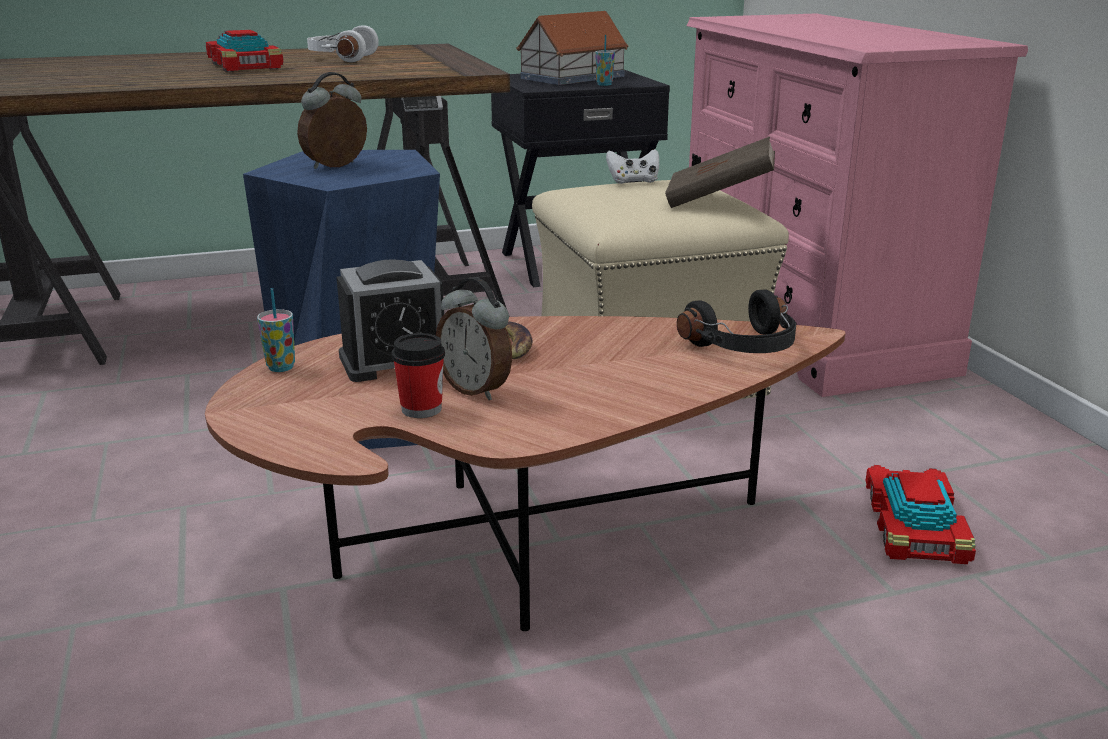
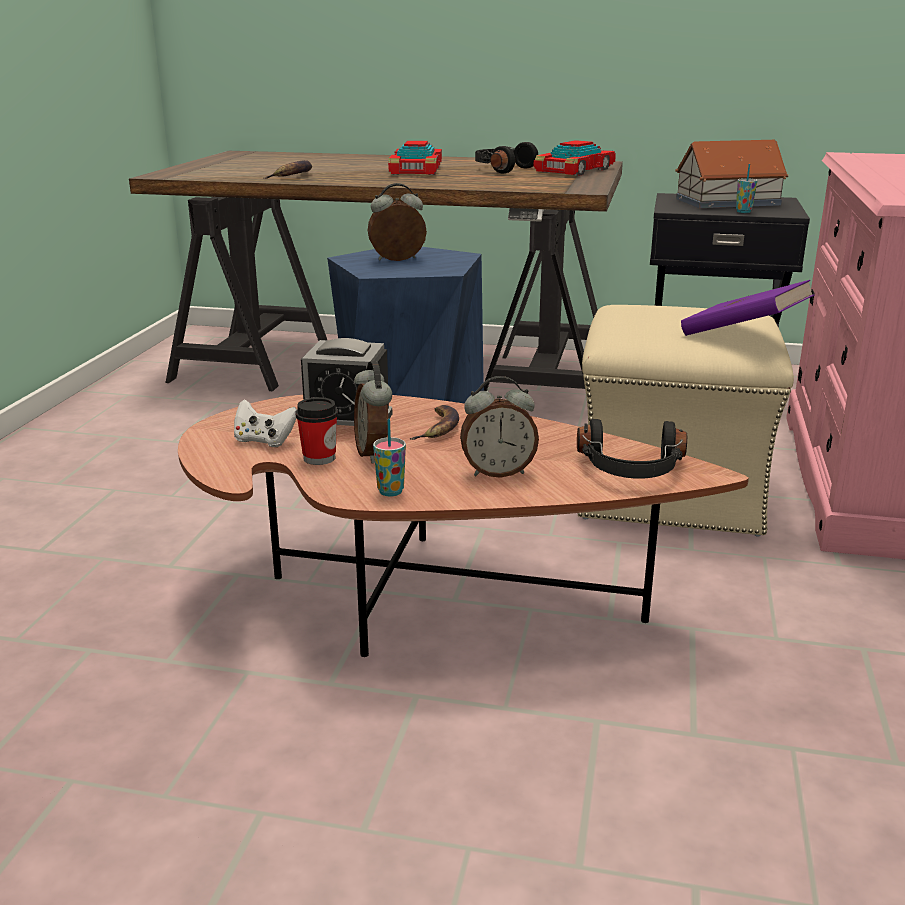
camera: 30 degrees right, 0 degrees up
(99, 82) = (293, 176): none -> banana
(281, 367) = (269, 408): cup -> cup (390, 491)
(341, 58) = (502, 169): white headphones -> black headphones
(629, 378) = (498, 472): none -> alarm clock
(633, 181) = (690, 307): white game controller -> white game controller (264, 441)
(719, 200) = (743, 336): brown book -> purple book
(915, 526) = (782, 688): toy car -> toy car (576, 170)

